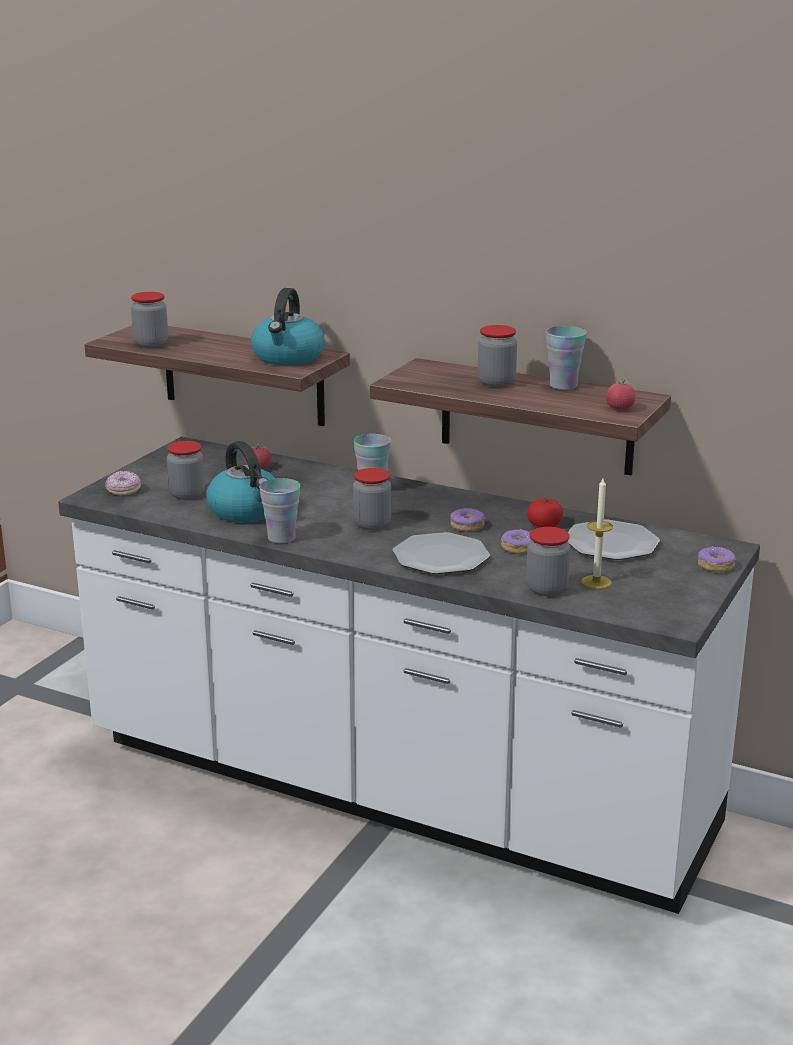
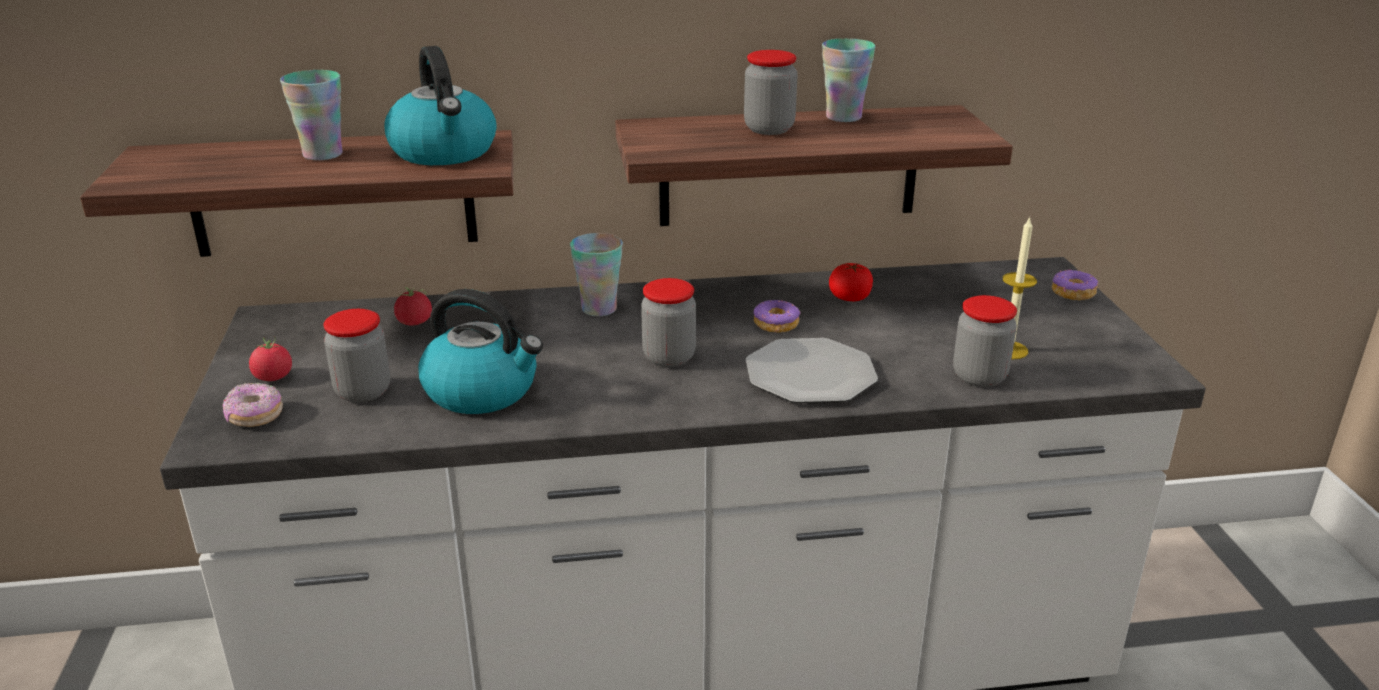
camera: 35 degrees left, 5 degrees up
(151, 344) = (201, 174): jar -> none
(281, 538) = (585, 415): cup -> cup (323, 154)
(518, 548) = (869, 334): donut -> none
(611, 543) = (945, 298): plate -> none
(619, 408) = (952, 129): tomato -> tomato (273, 377)

